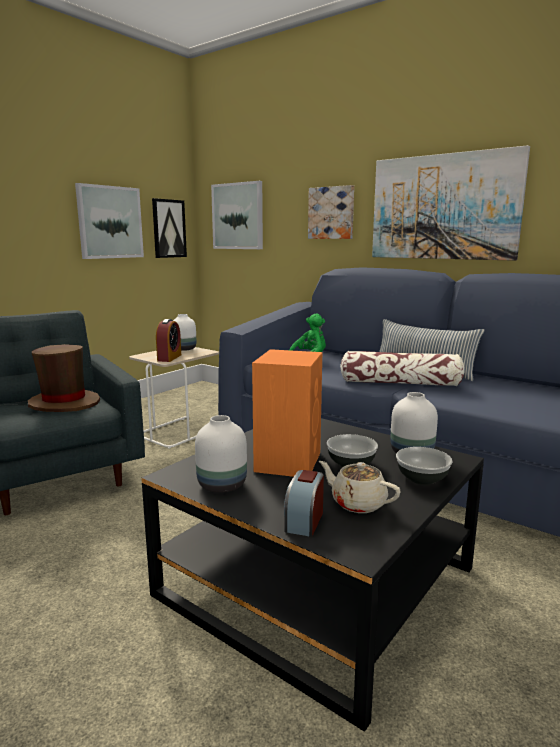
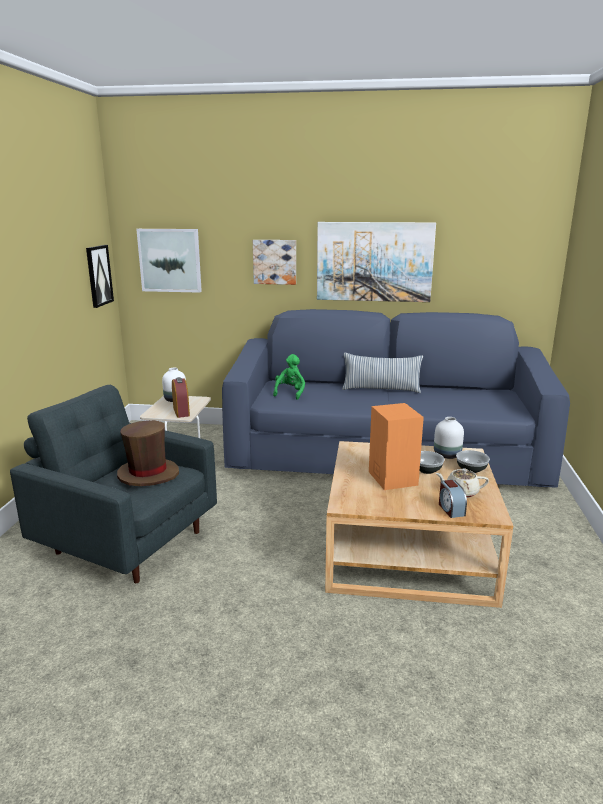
camera: 30 degrees left, 5 degrees up
(110, 222) = (62, 280): picture -> none
(221, 486) = (381, 503): white vase -> none
(317, 581) = (408, 550): black coffee table -> beige coffee table
(400, 383) = (382, 403): pillow -> none

